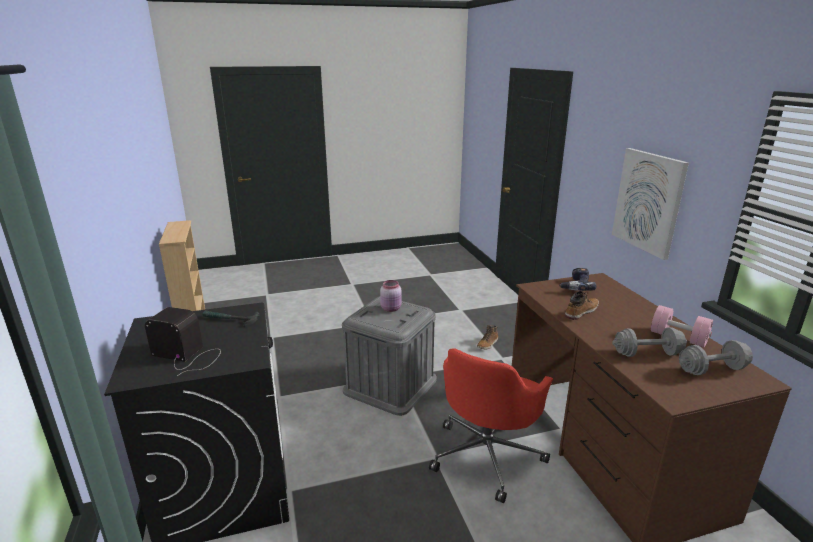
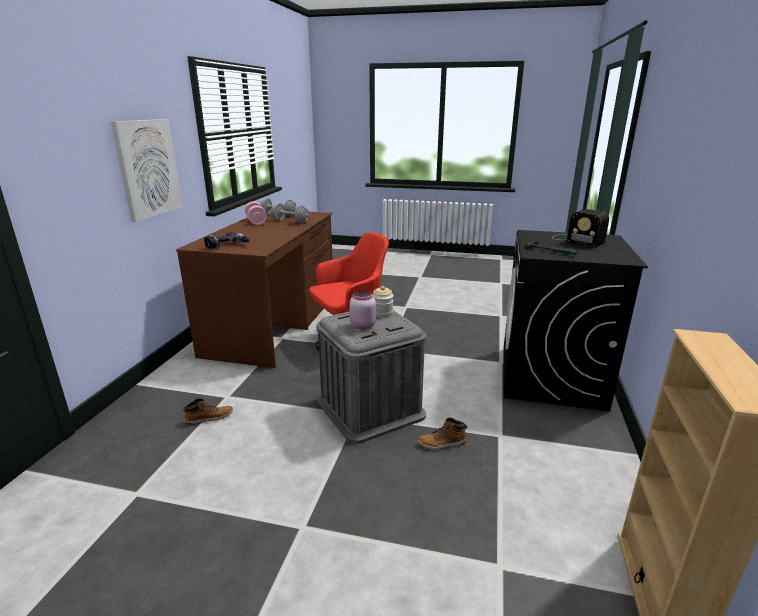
camera: 150 degrees left, 0 degrees up
(389, 323) = (382, 313): none -> jar
(581, 312) = (271, 236): boot -> boot (442, 443)

